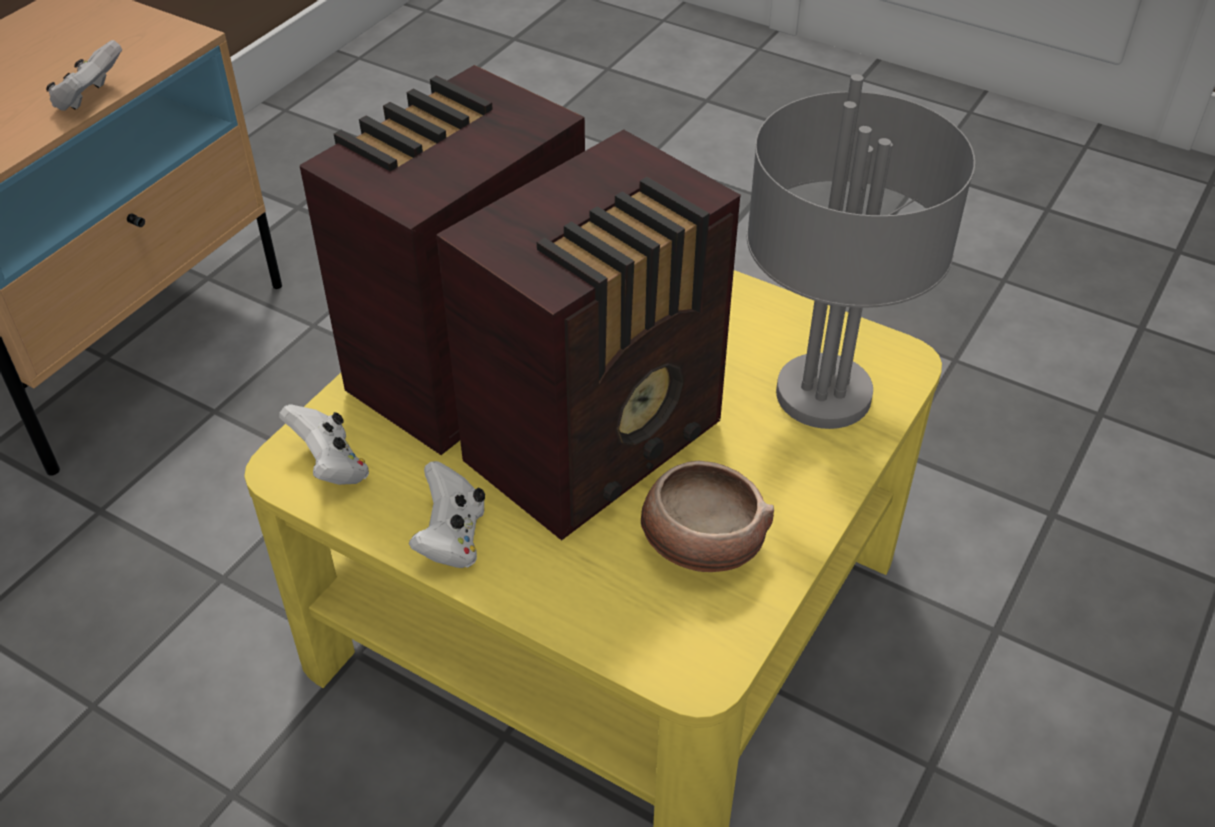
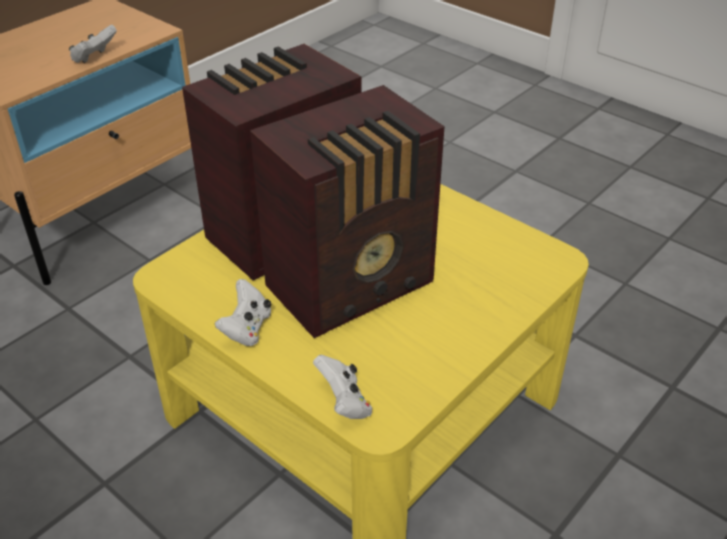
camera: 10 degrees right, 5 degrees down
(331, 466) = (185, 279): white game controller -> white game controller (344, 403)
(700, 544) = (401, 352): bowl -> none
(826, 394) = (507, 274): grey table lamp -> none

